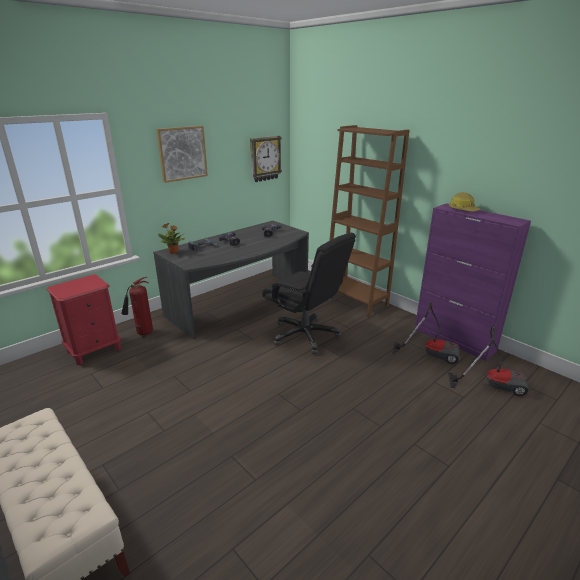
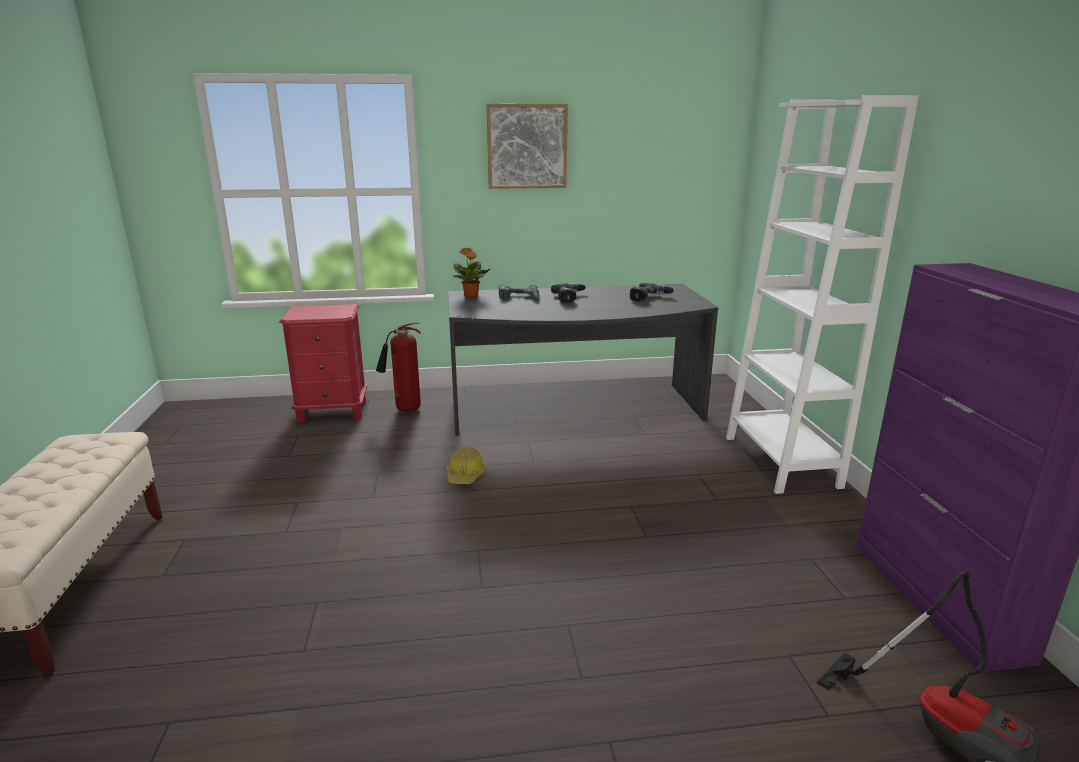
camera: 35 degrees right, 5 degrees down
(265, 158) = (689, 172): wall clock -> none
(305, 335) = (623, 484): black office chair -> none
(355, 301) = (781, 461): brown bookcase -> white bookcase
(431, 353) = (845, 602): vacuum cleaner -> none
(463, 210) = (986, 275): hard hat -> hard hat (465, 475)

